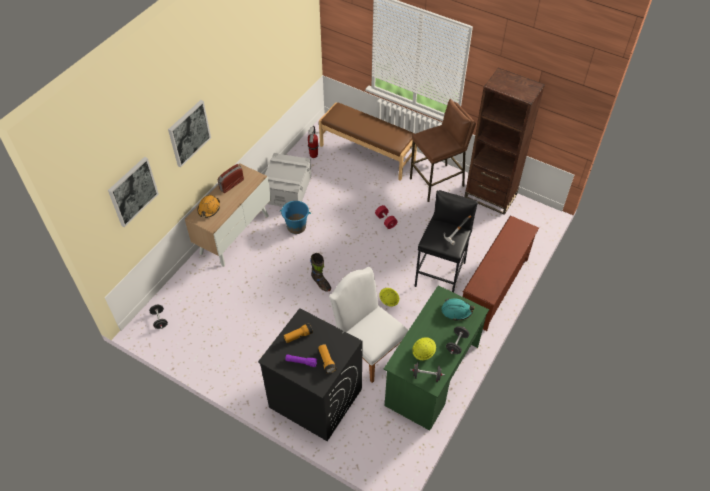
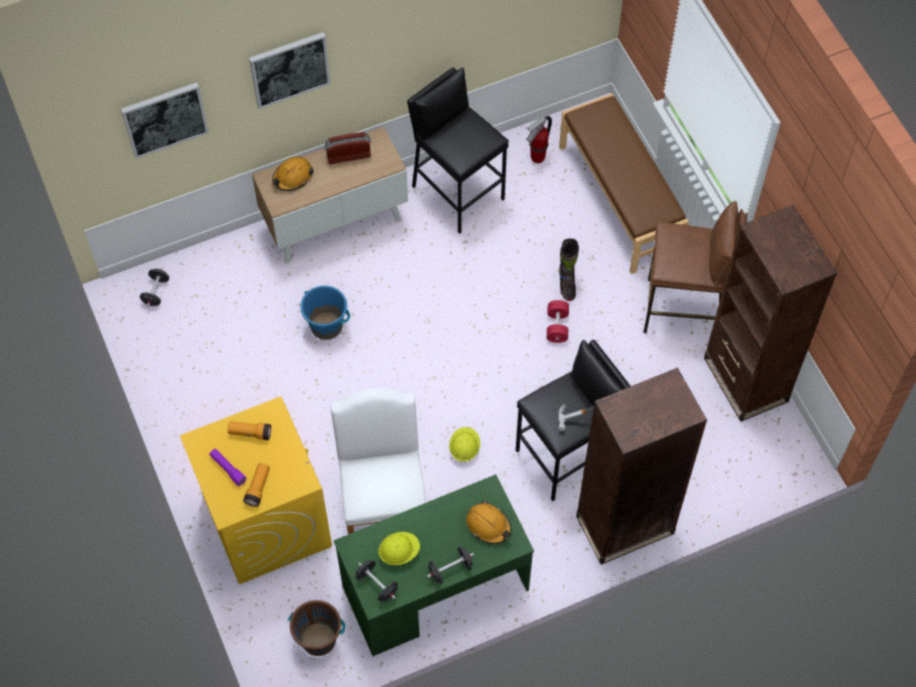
camera: 35 degrees right, 10 degrees up
(287, 189) = (457, 192): grey storage box -> black stool
(296, 227) = (426, 261): blue bucket -> blue bucket (327, 326)
(315, 398) = (266, 520): black washing machine -> yellow washing machine
(321, 283) = (394, 366): black boot -> black boot (567, 284)
(394, 441) = (318, 639): none -> brown bucket
(456, 311) = (488, 525): turquoise hard hat -> orange hard hat
(494, 289) = (624, 524): brown shoe rack -> brown bookcase

